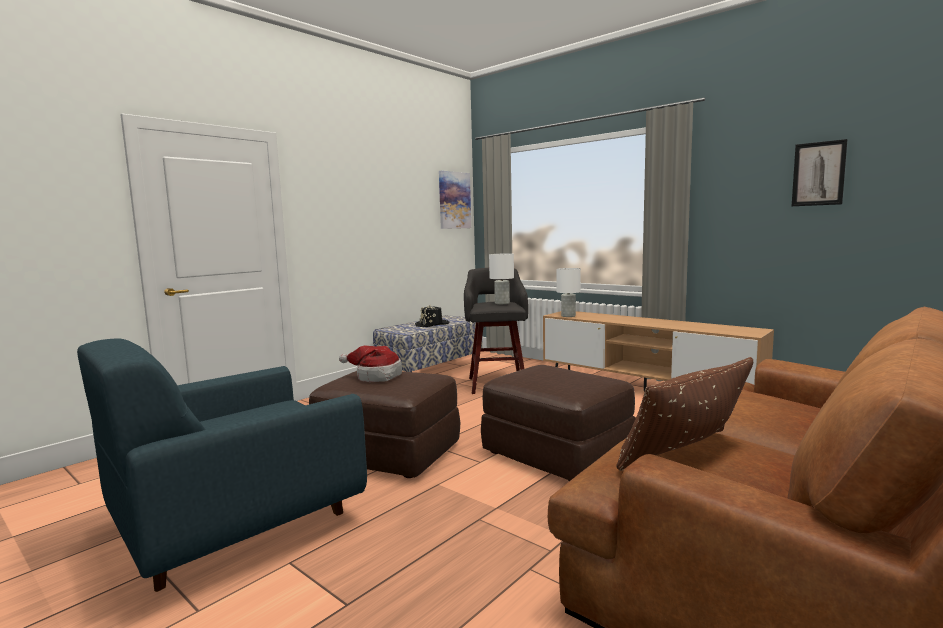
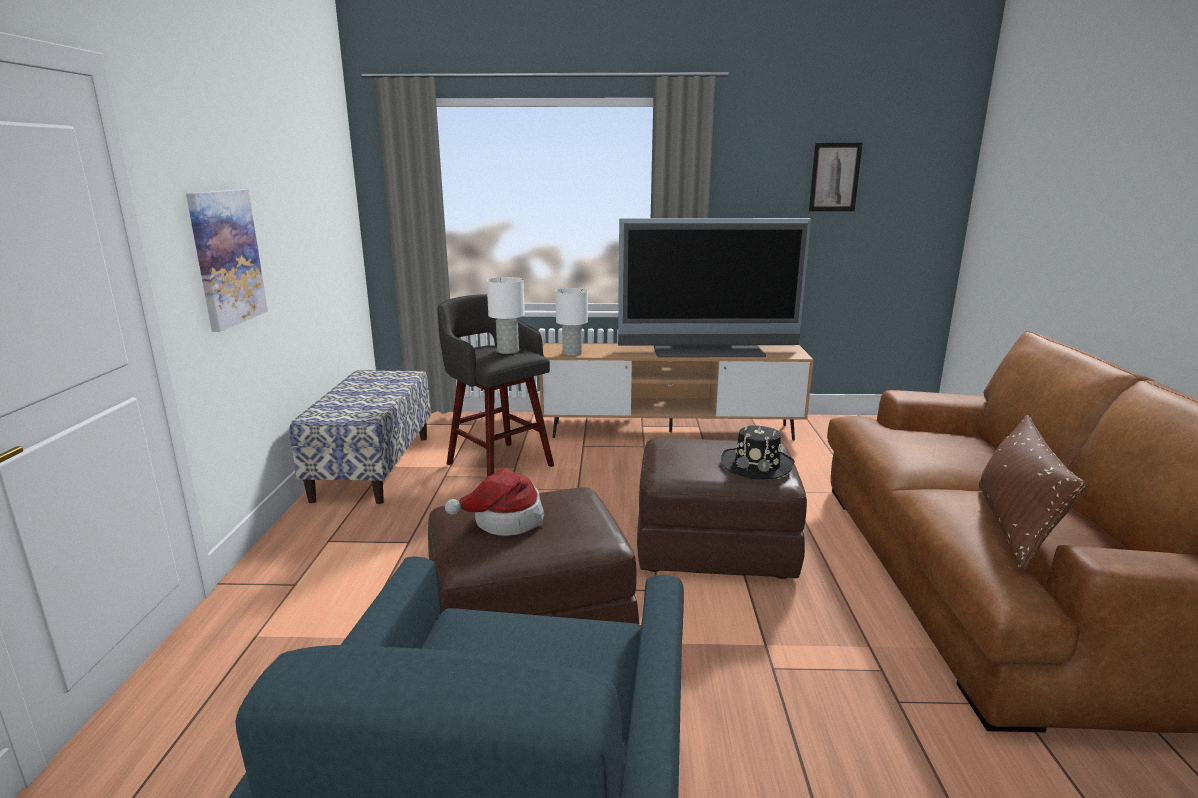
camera: 40 degrees left, 10 degrees up
(432, 324) = (373, 394): black hat -> black hat (757, 465)
(454, 200) = (339, 180): picture -> picture (226, 258)
(675, 324) = (708, 351): none -> television

